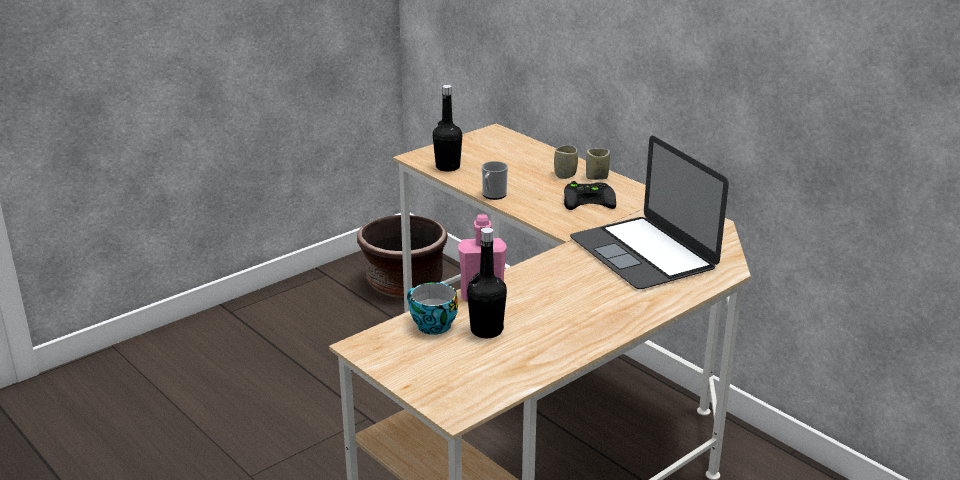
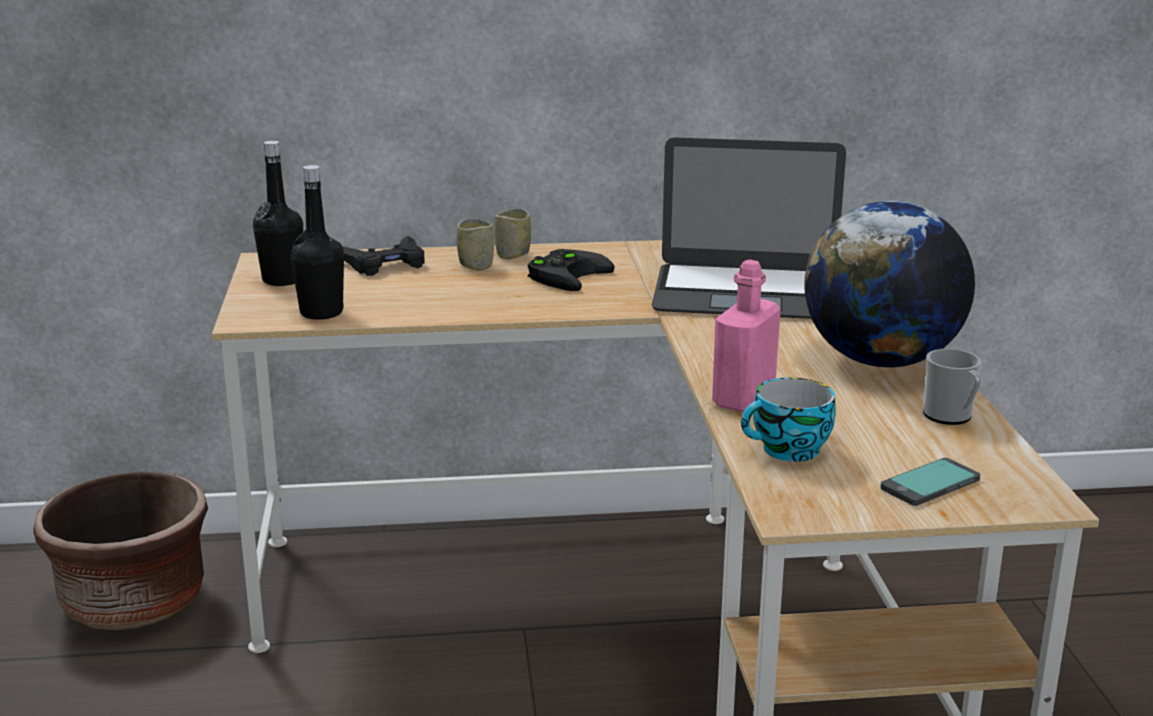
camera: 55 degrees left, 5 degrees down
(437, 374) = (930, 484): none -> phone
(486, 330) = (842, 423): black bottle -> black bottle (282, 280)
(493, 195) = (462, 314): mug -> mug (951, 417)
(532, 155) = (385, 264): none -> black game controller
(593, 319) = (881, 361): none -> globe

